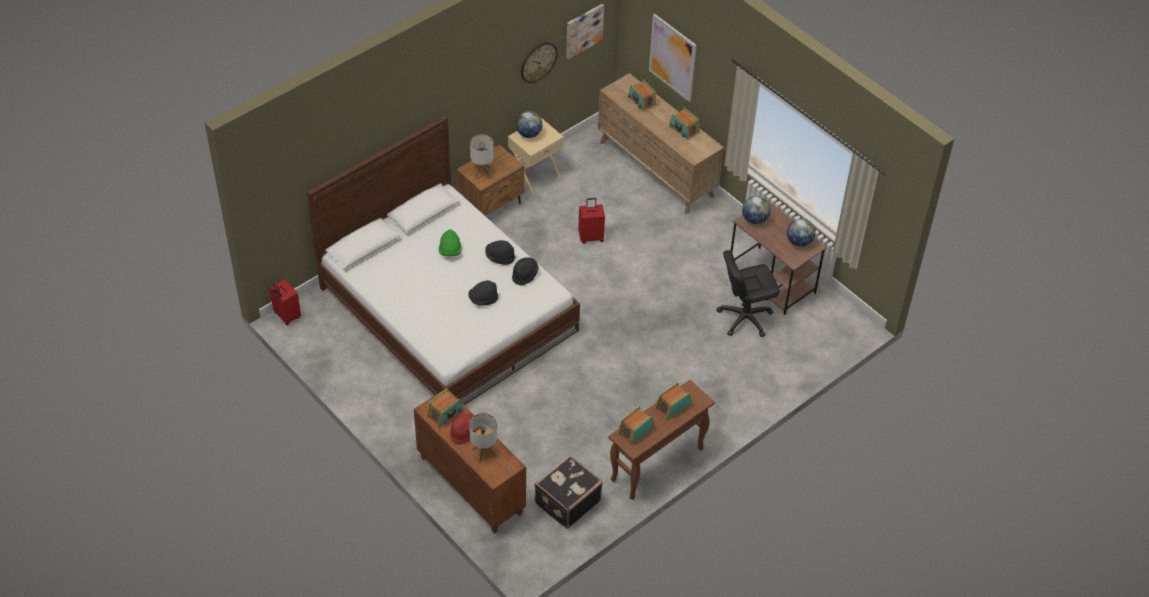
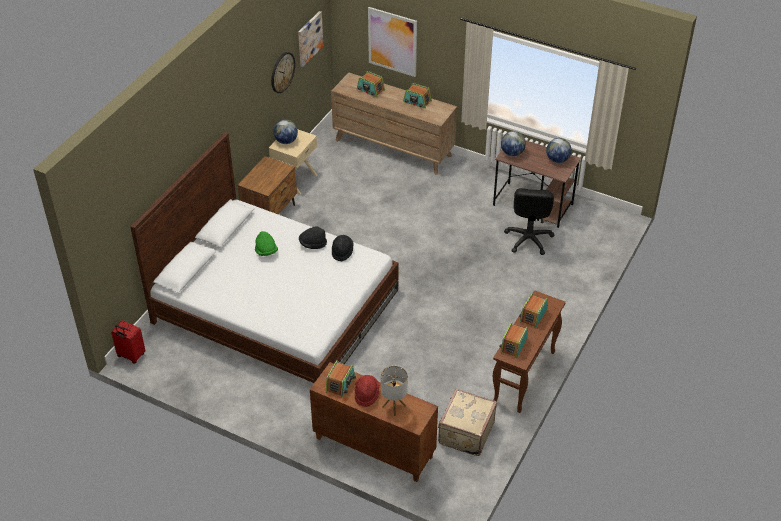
camera: 20 degrees left, 5 degrees down
(482, 172) = (261, 181): table lamp -> none
(483, 299) = (316, 282): black hat -> none
(566, 501) = (465, 433): black suitcase -> beige suitcase
(591, 237) = (368, 214): red suitcase -> none
(744, 318) = (528, 239): black office chair -> black office chair turned 45 degrees counterclockwise

